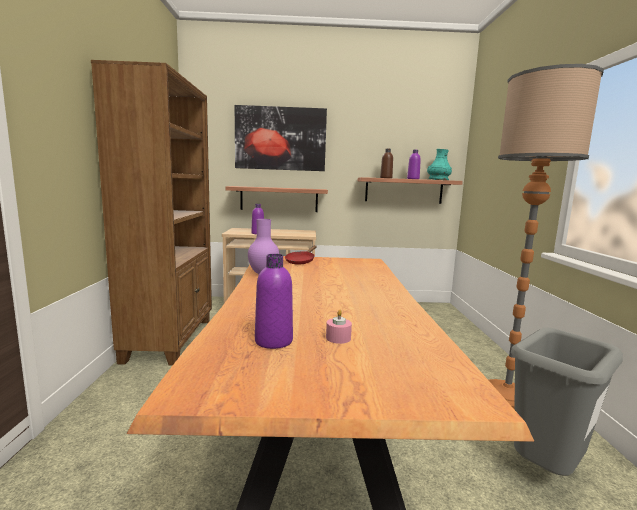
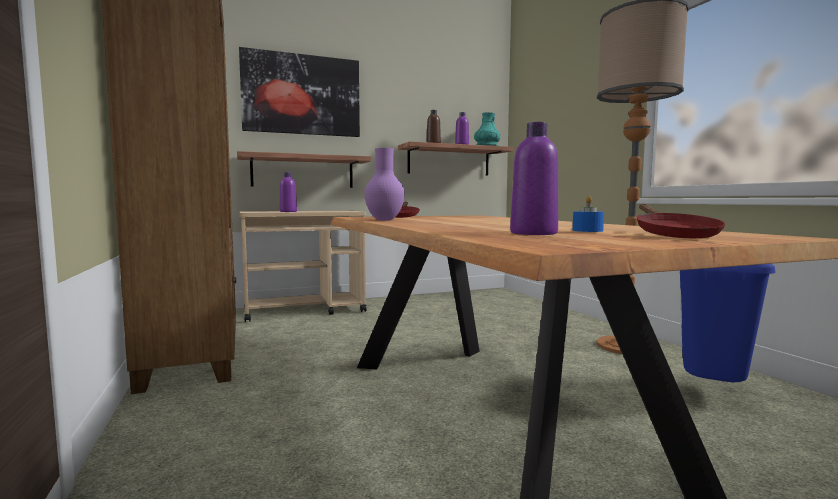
camera: 20 degrees left, 5 degrees down
(338, 338) = (587, 230): pink candle -> blue candle
(372, 370) = (673, 235): none -> red frying pan
(545, 472) = (710, 393): grey trash can -> blue trash can

